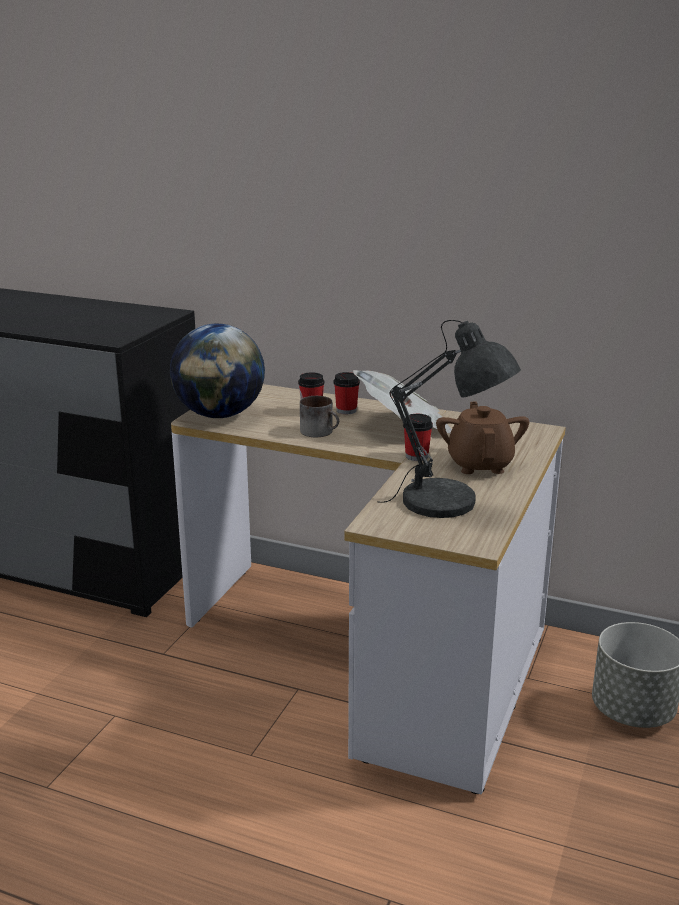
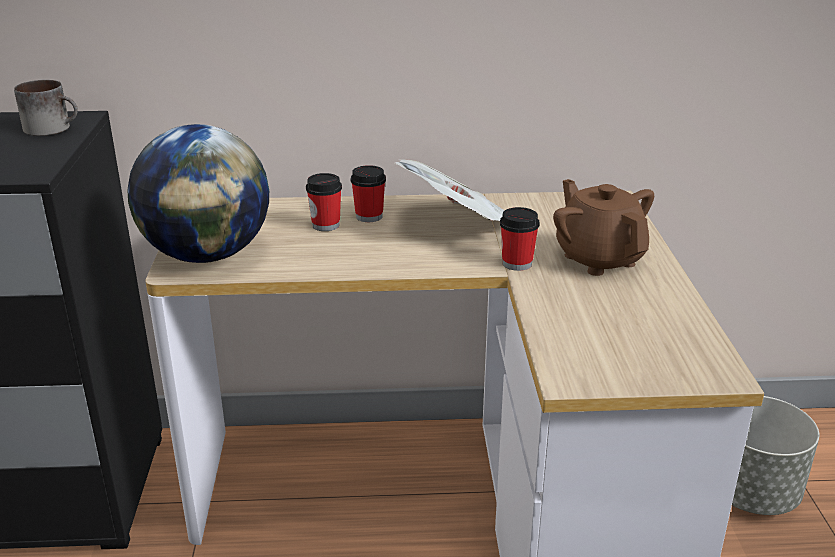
camera: 25 degrees left, 5 degrees up
(321, 432) = (366, 253): mug -> mug (53, 128)
(448, 504) = (624, 324): grey table lamp -> none

